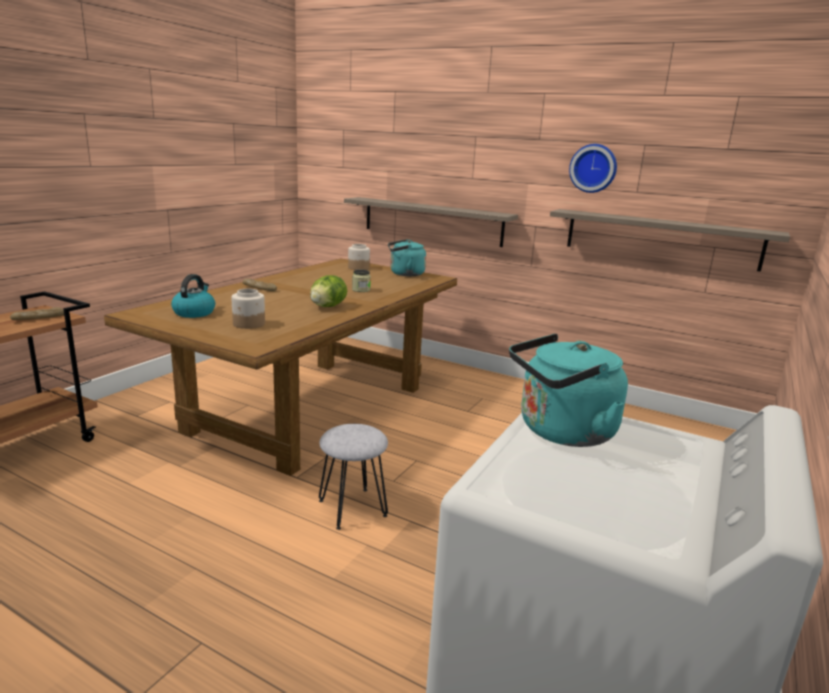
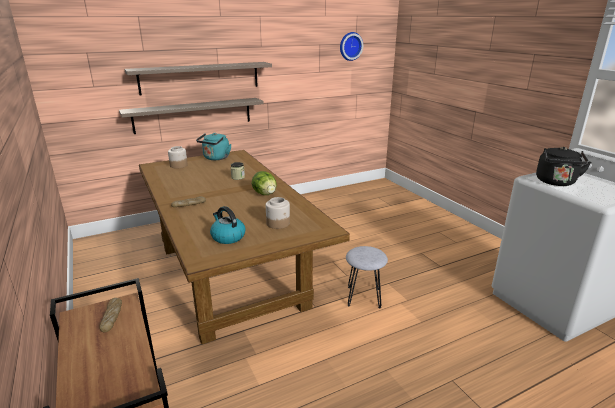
camera: 55 degrees left, 5 degrees up
(561, 432) = (556, 182): turquoise kettle -> black kettle
(593, 168) = (296, 61): wall clock -> wall clock (350, 46)
(661, 239) = (334, 95): shelf -> shelf (200, 78)

